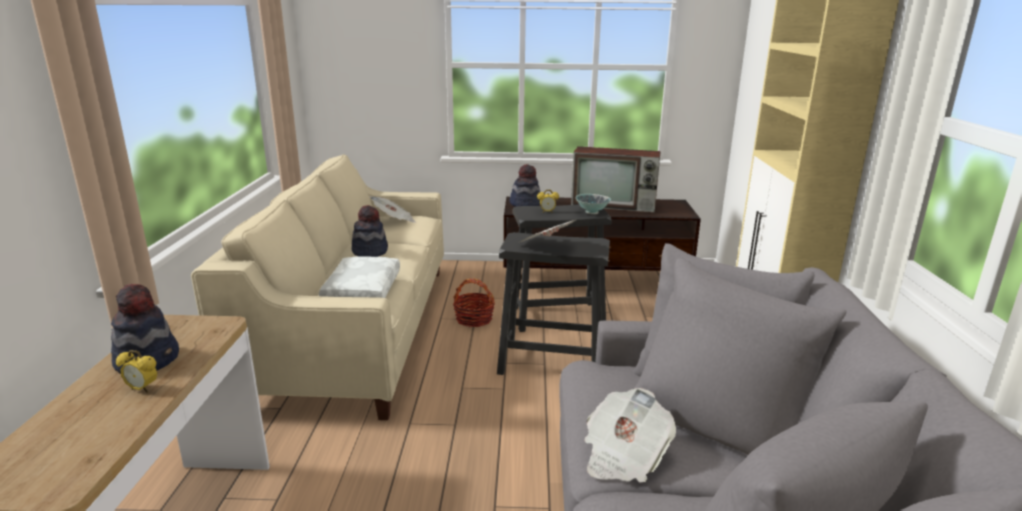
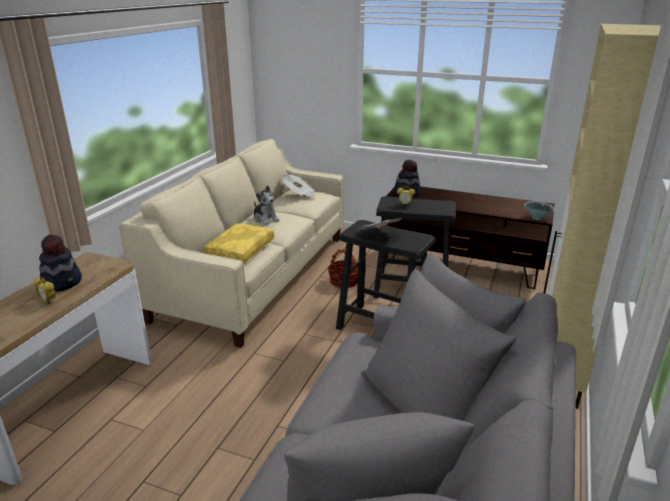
camera: 20 degrees right, 5 degrees up
(361, 290) = (239, 250): white pillow -> yellow pillow
(370, 251) = (265, 219): hat -> plush toy
(592, 213) = (441, 209): bowl -> bowl (537, 218)
(615, 205) = (484, 201): television -> none
(623, 456) = (332, 411): newspaper -> none

